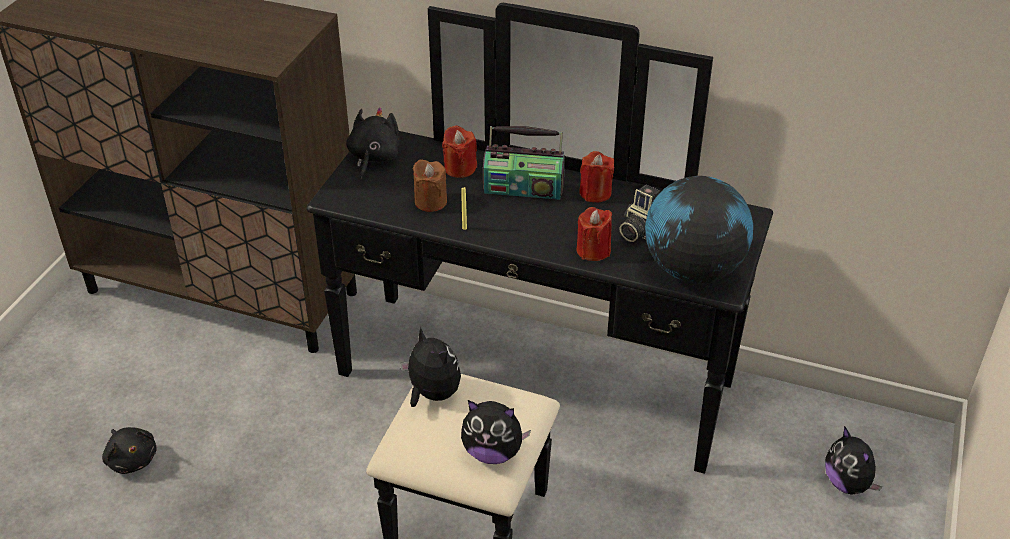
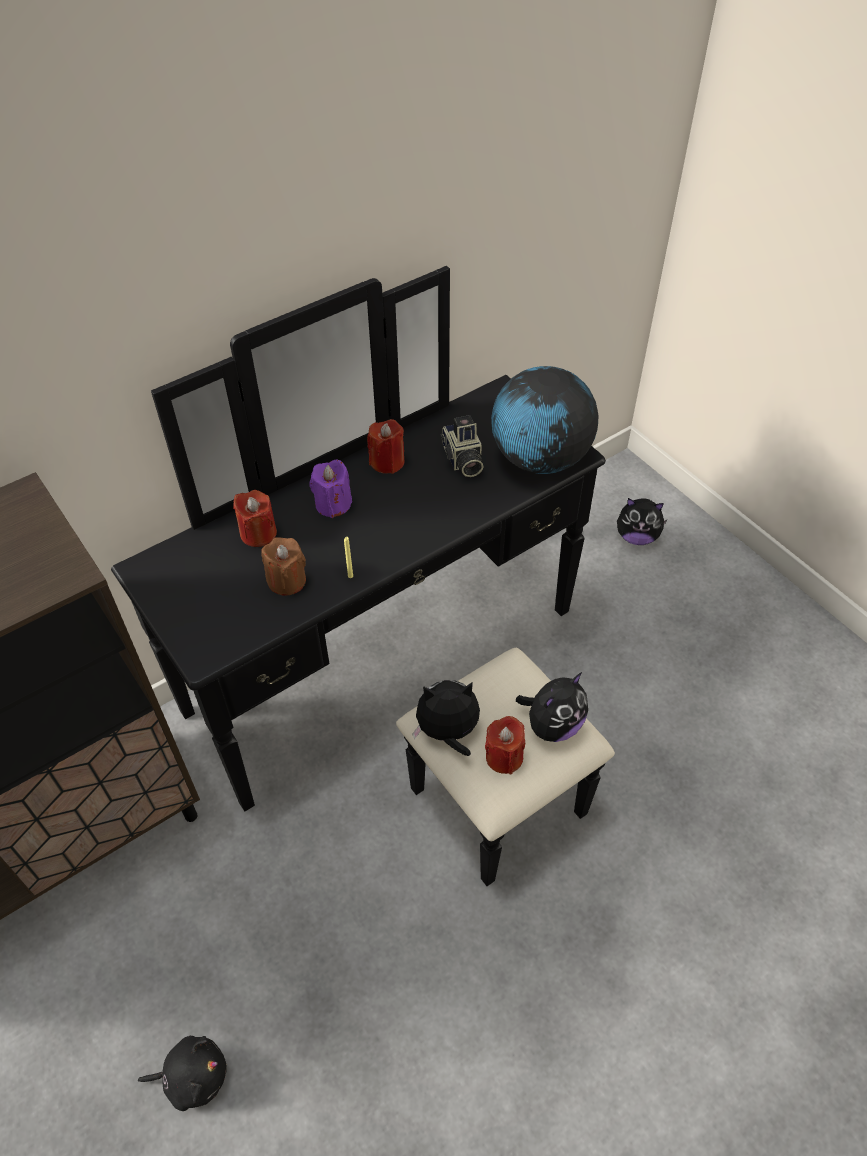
camera: 55 degrees left, 10 degrees up
(373, 158) = (171, 590): black plush toy -> none
(523, 188) = (333, 504): radio -> purple candle
(593, 250) = (462, 505): red candle -> red candle (504, 757)

